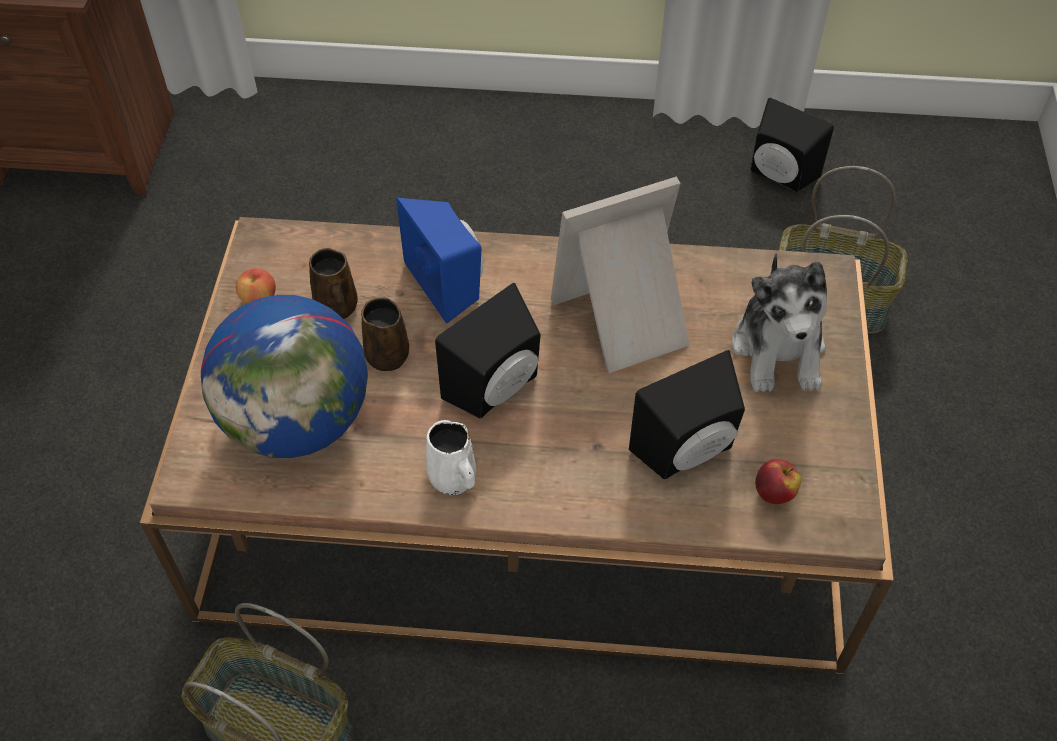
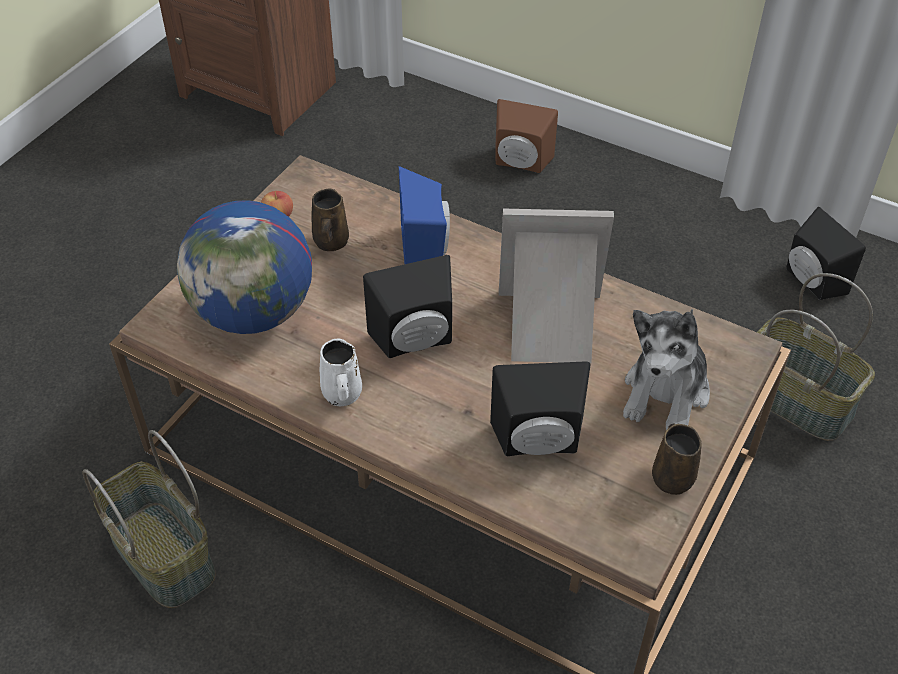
camera: 25 degrees right, 5 degrees down
(386, 354) = (347, 287): brown mug -> brown mug (672, 476)
(430, 143) = (520, 163): none -> brown speaker
(774, 493) = (592, 501): apple -> none

